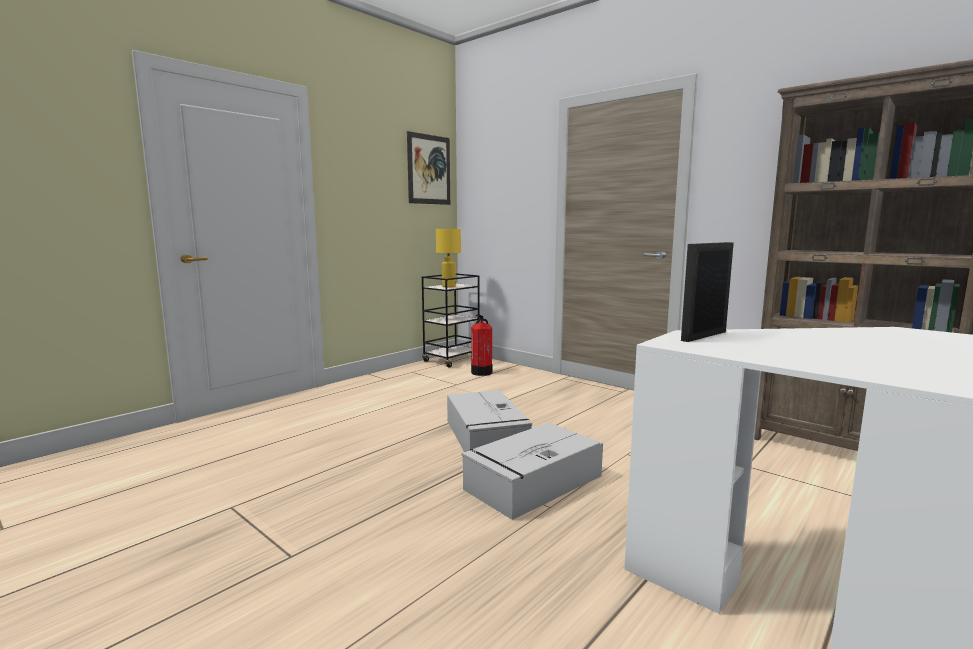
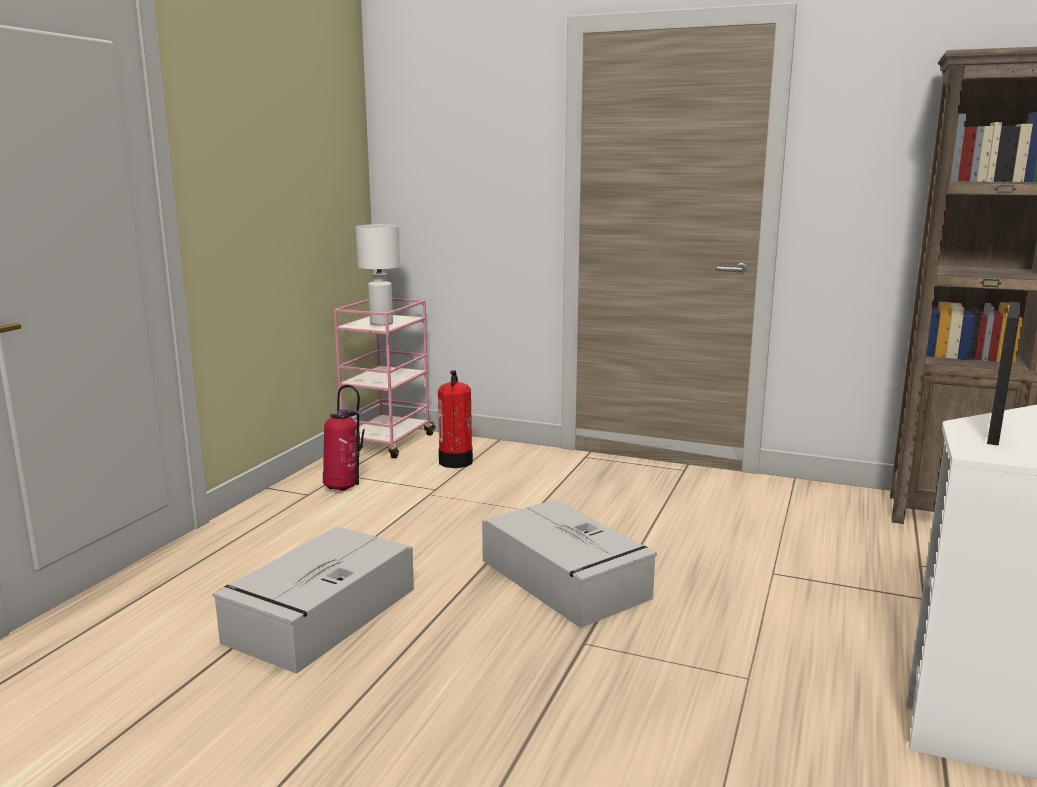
camera: 20 degrees left, 5 degrees up
(407, 378) = (344, 488): none -> fire extinguisher
(429, 169) = (332, 121): picture -> none
(448, 286) = (381, 323): yellow table lamp -> white table lamp
(452, 360) = (388, 443): black cart -> pink cart
(532, 483) = (694, 645): grey storage box -> grey storage box (320, 616)

